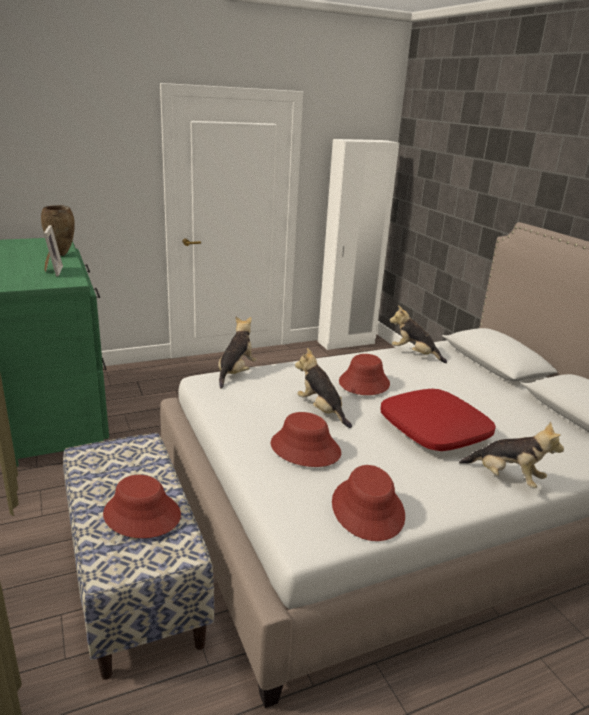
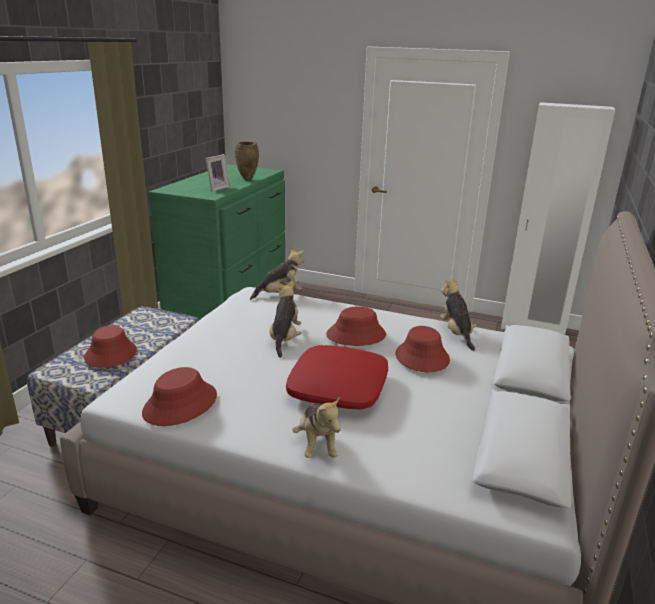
camera: 45 degrees right, 0 degrees up
(305, 449) = (221, 354): red hat -> red hat (421, 357)

